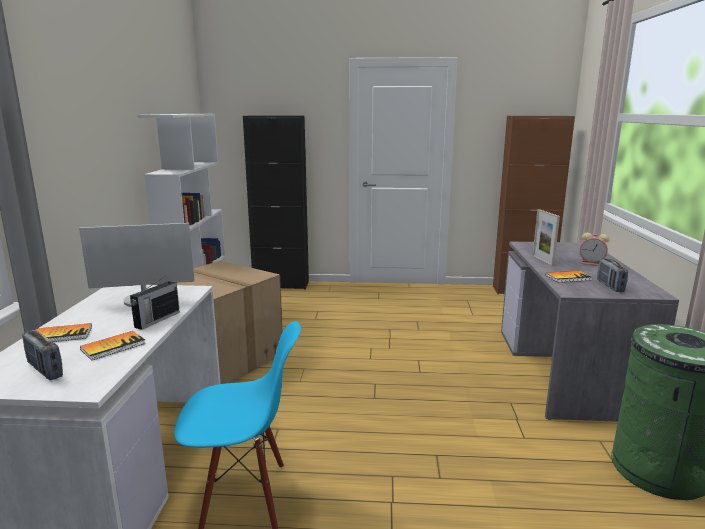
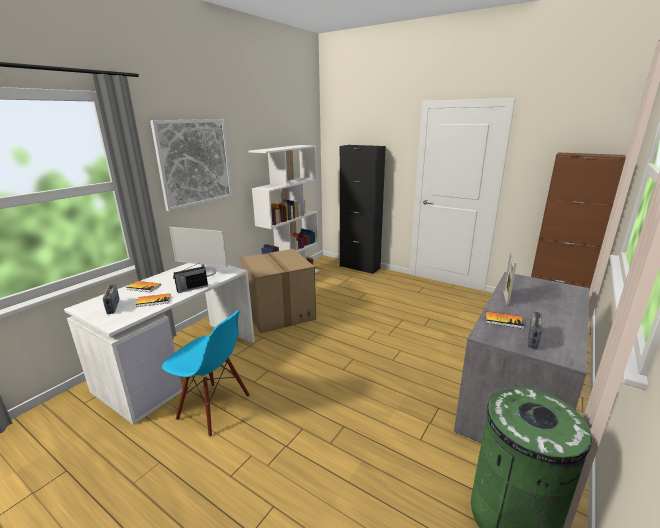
camera: 30 degrees right, 5 degrees up
(75, 127) = (194, 162): none -> picture
(592, 263) = (552, 311): alarm clock -> none

